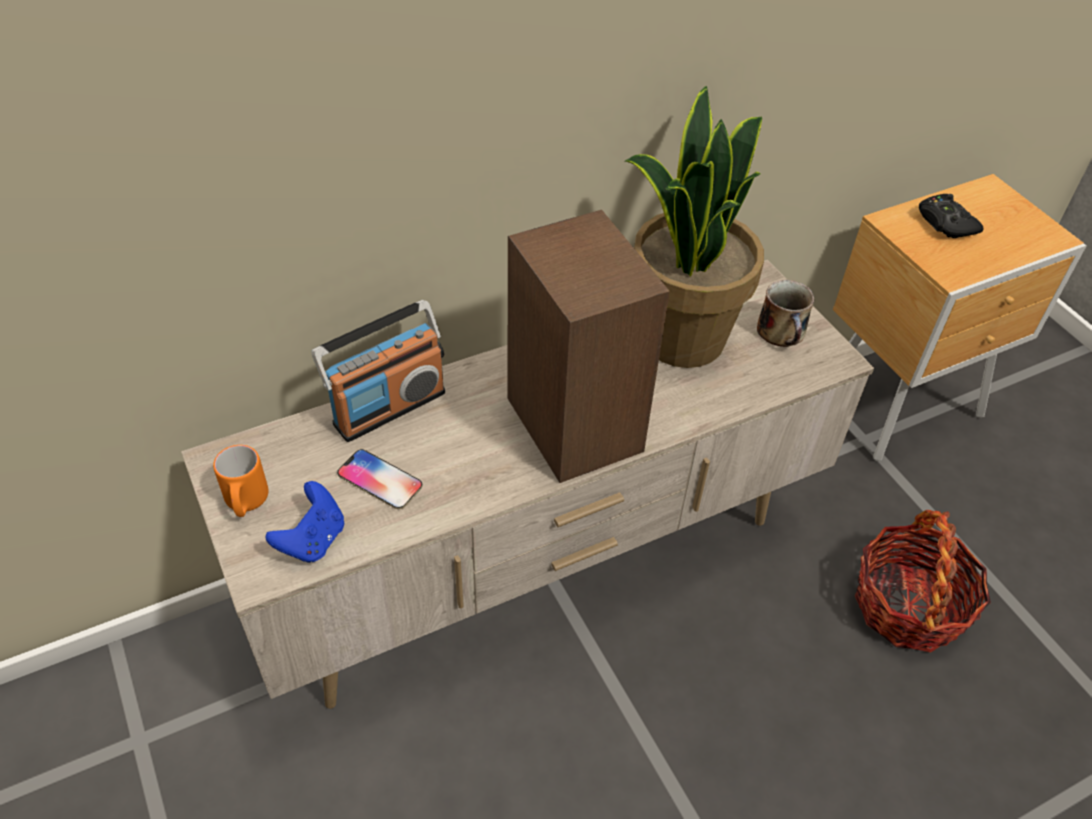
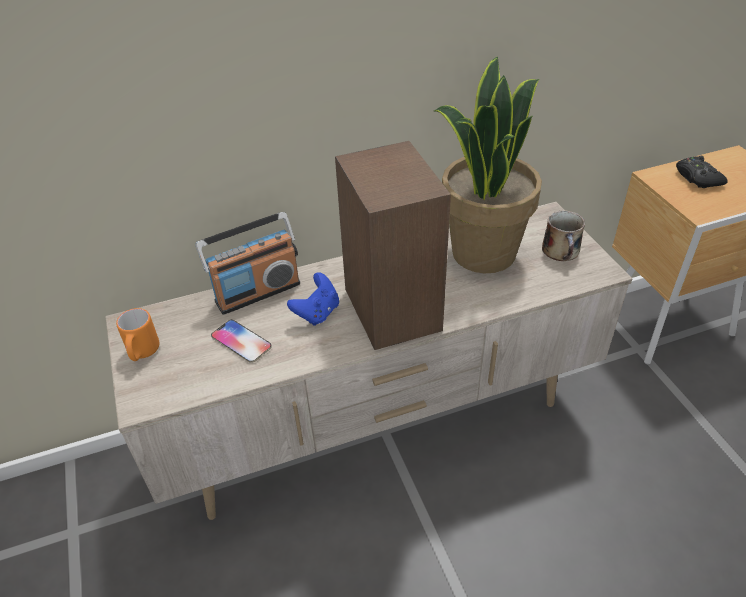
camera: 10 degrees right, 5 degrees down
(313, 540) = (184, 381): blue game controller -> blue game controller (317, 313)
(907, 605) = (665, 474): basket -> none

